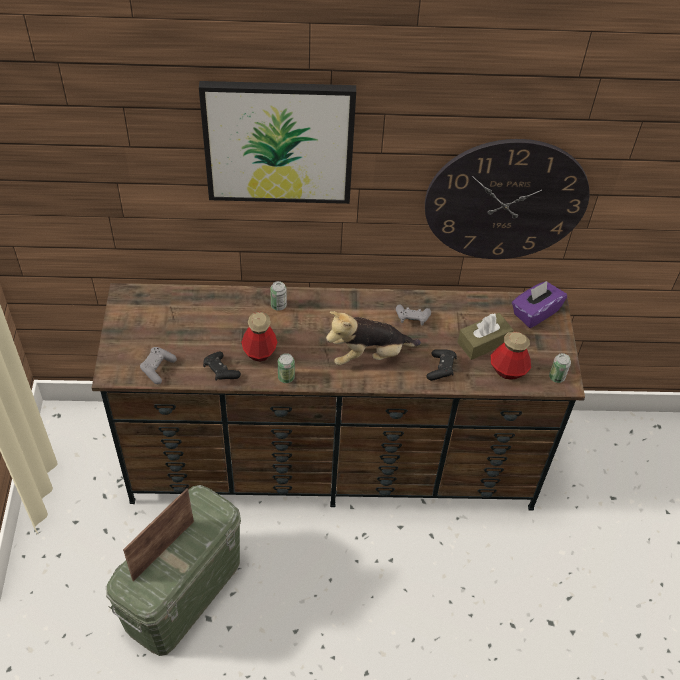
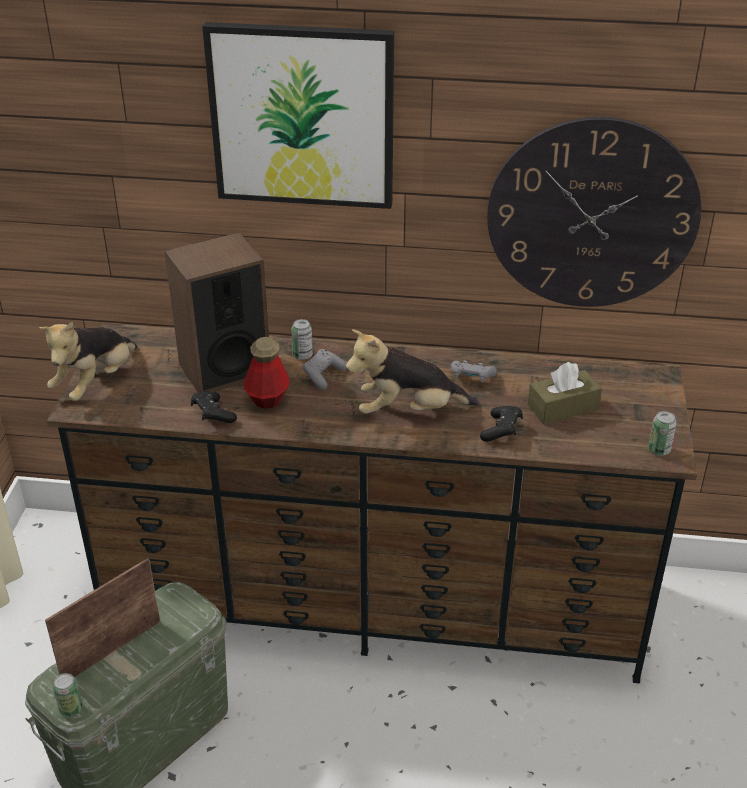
camera: 10 degrees right, 15 degrees down
(121, 346) = (96, 382): none -> plush toy
(157, 368) = (134, 407): grey game controller -> grey game controller (323, 376)
(220, 324) = (224, 369): none -> speaker
(286, 377) = (295, 426): can -> can (71, 709)
(508, 370) = (592, 438): bottle -> none
(535, 312) = (635, 382): purple tissue box -> none

